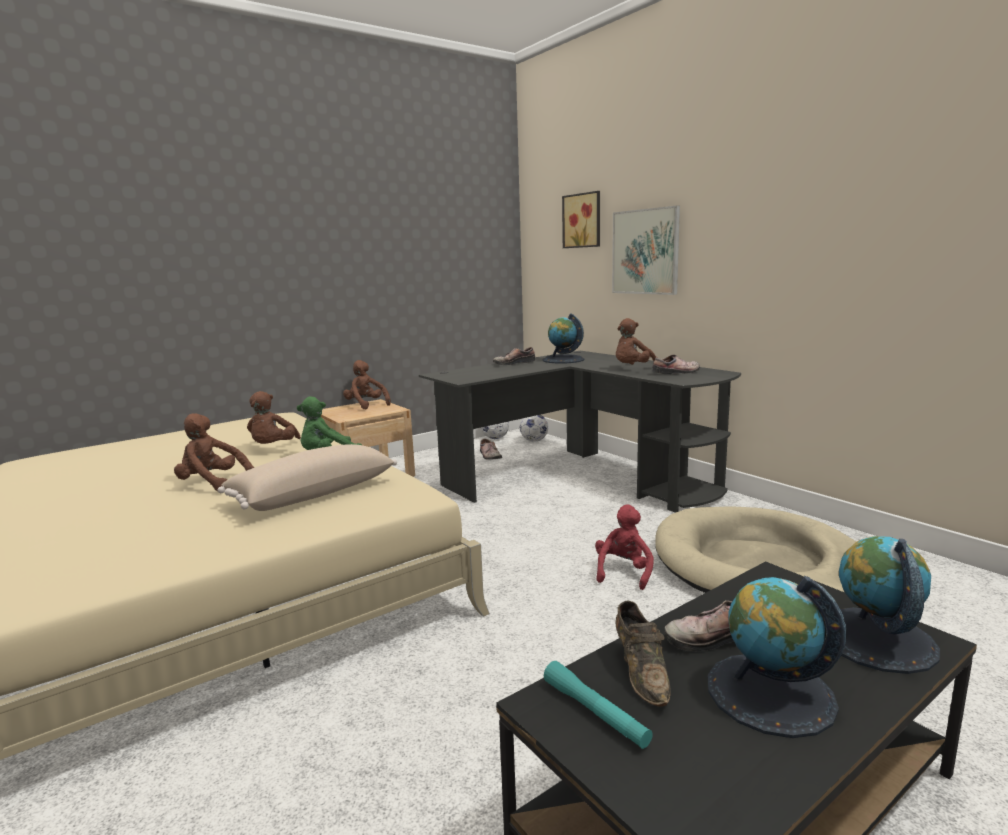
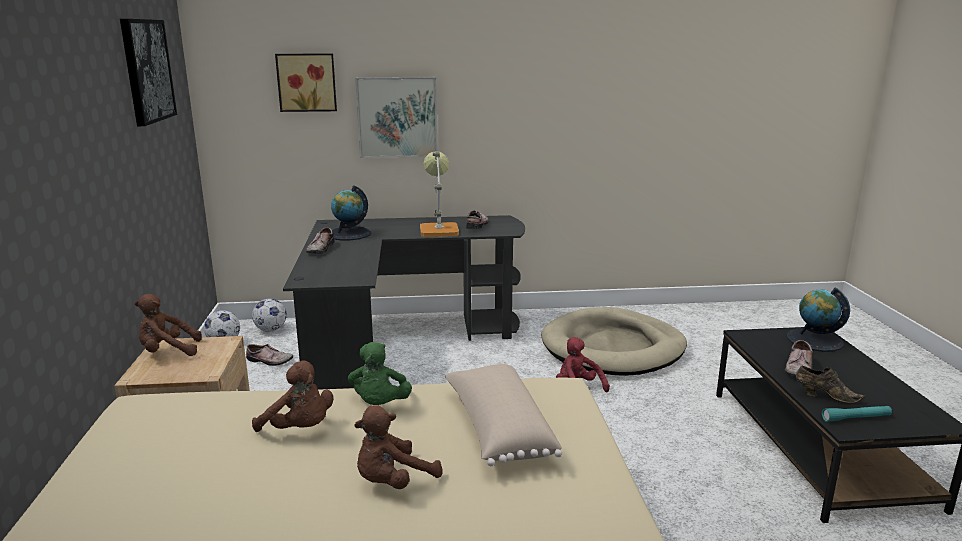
camera: 60 degrees left, 5 degrees up
(441, 210) = (147, 70): none -> picture
(632, 369) = (438, 229): brown plush toy -> table lamp
(770, 693) = (850, 376): globe -> none

